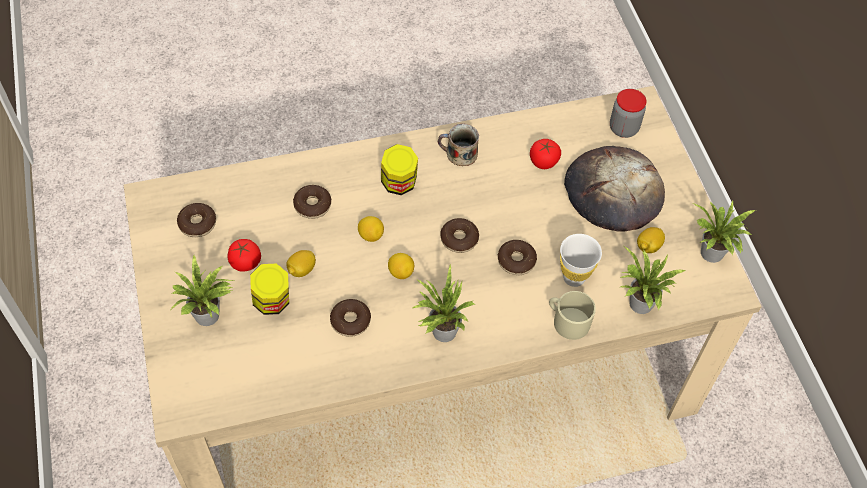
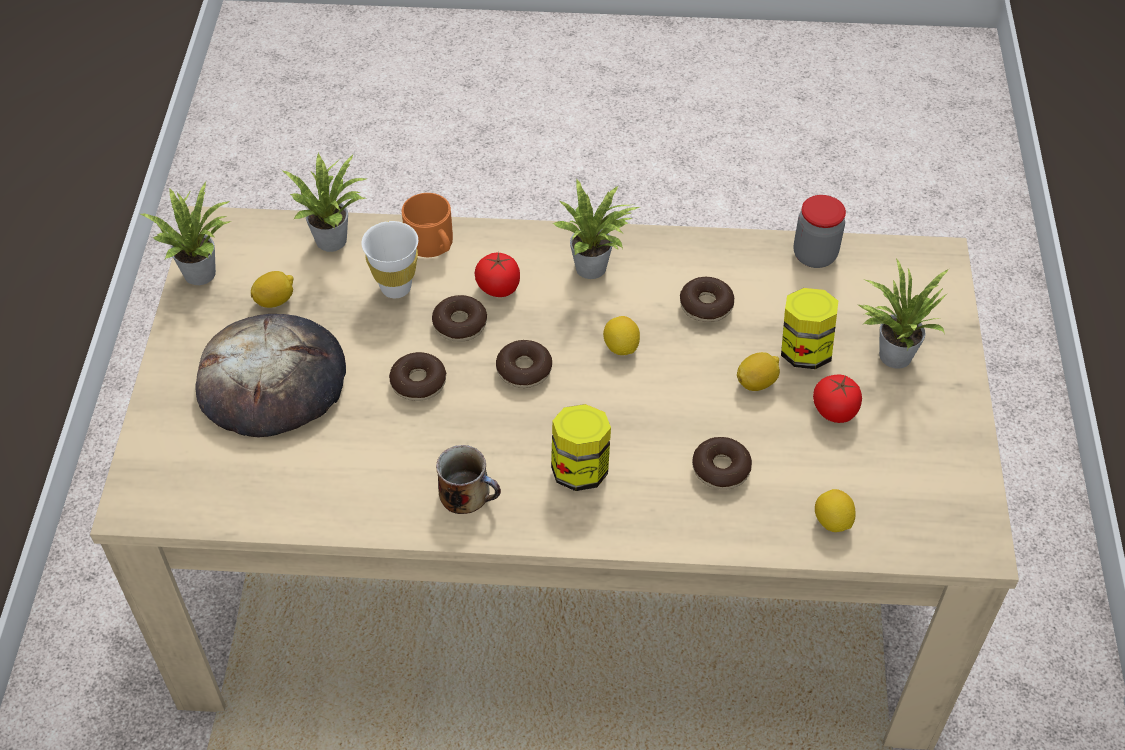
camera: 160 degrees left, 5 degrees down
(197, 224) = (900, 483): donut -> donut (418, 382)
(371, 235) = (647, 405): lemon -> lemon (832, 521)
(543, 162) = (346, 449): tomato -> tomato (498, 287)
(567, 321) = (432, 244): beige mug -> orange mug
(623, 128) = (191, 471): jar -> jar (814, 255)

